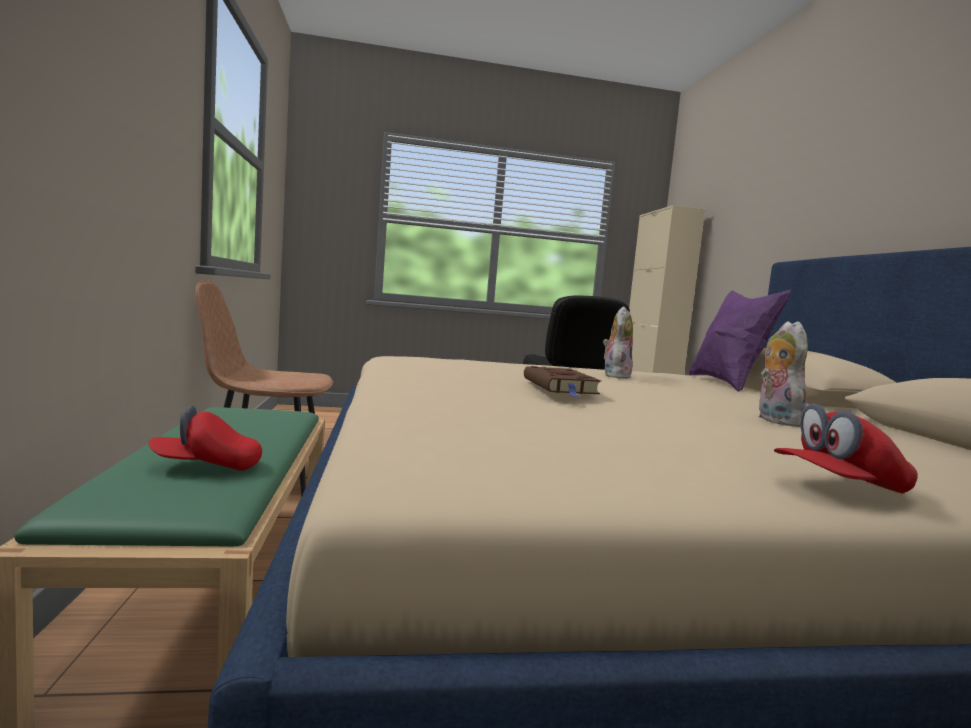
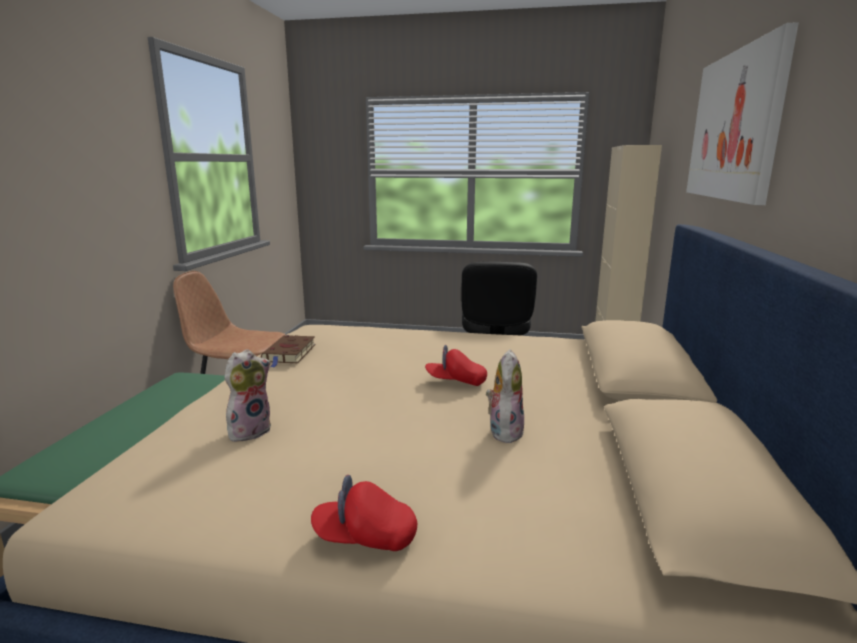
camera: 20 degrees right, 10 degrees up
(207, 466) = (109, 441): red cap -> red cap (456, 381)
(561, 387) = (365, 382): brown book -> brown book (289, 354)
(615, 376) = (472, 351): plush toy -> plush toy (250, 430)
(728, 384) = (581, 359): purple pillow -> none
(840, 168) = (734, 126): none -> picture

